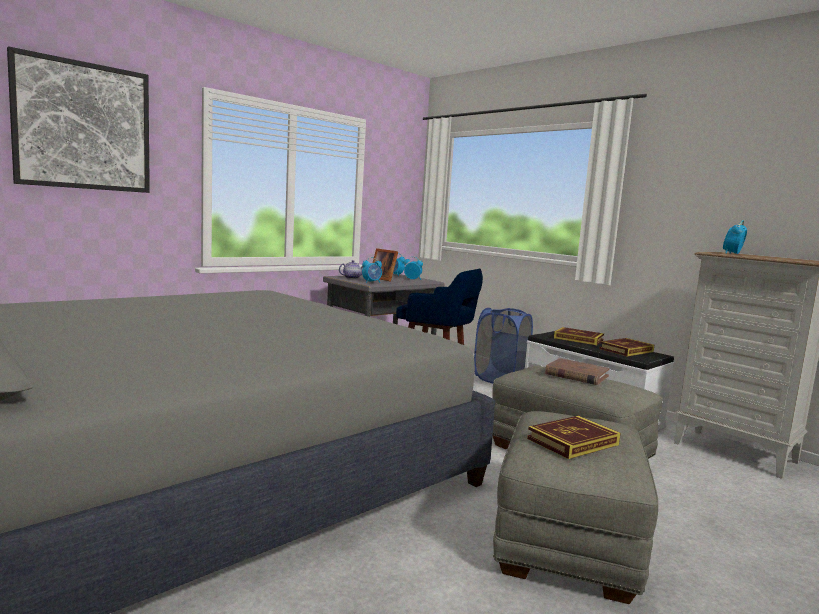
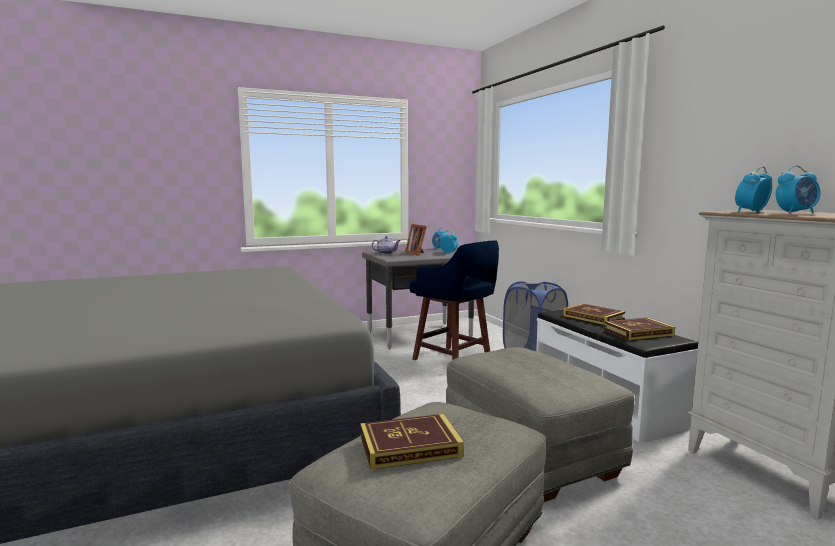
camera: 20 degrees right, 0 degrees up
(83, 126) = (133, 132): picture -> none
(372, 282) = (397, 257): alarm clock -> alarm clock (796, 213)
(576, 375) = (538, 361): brown book -> none

